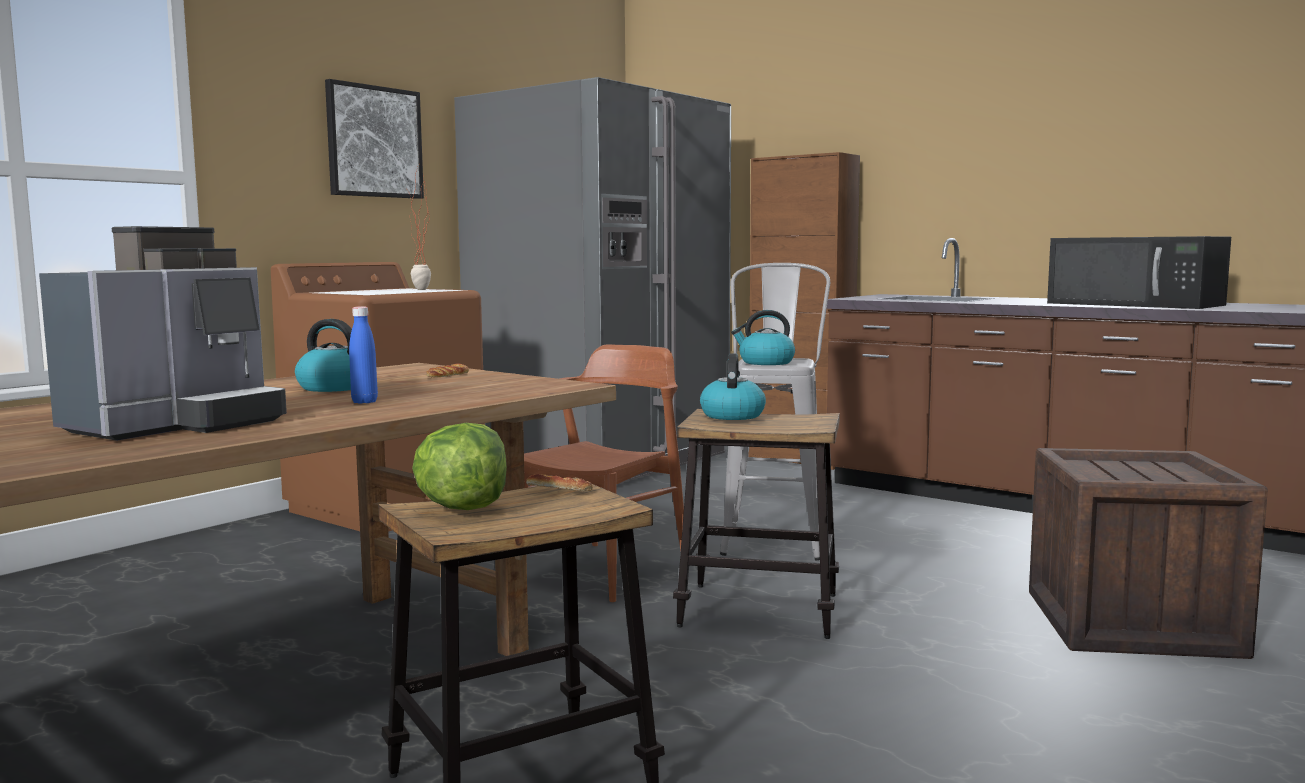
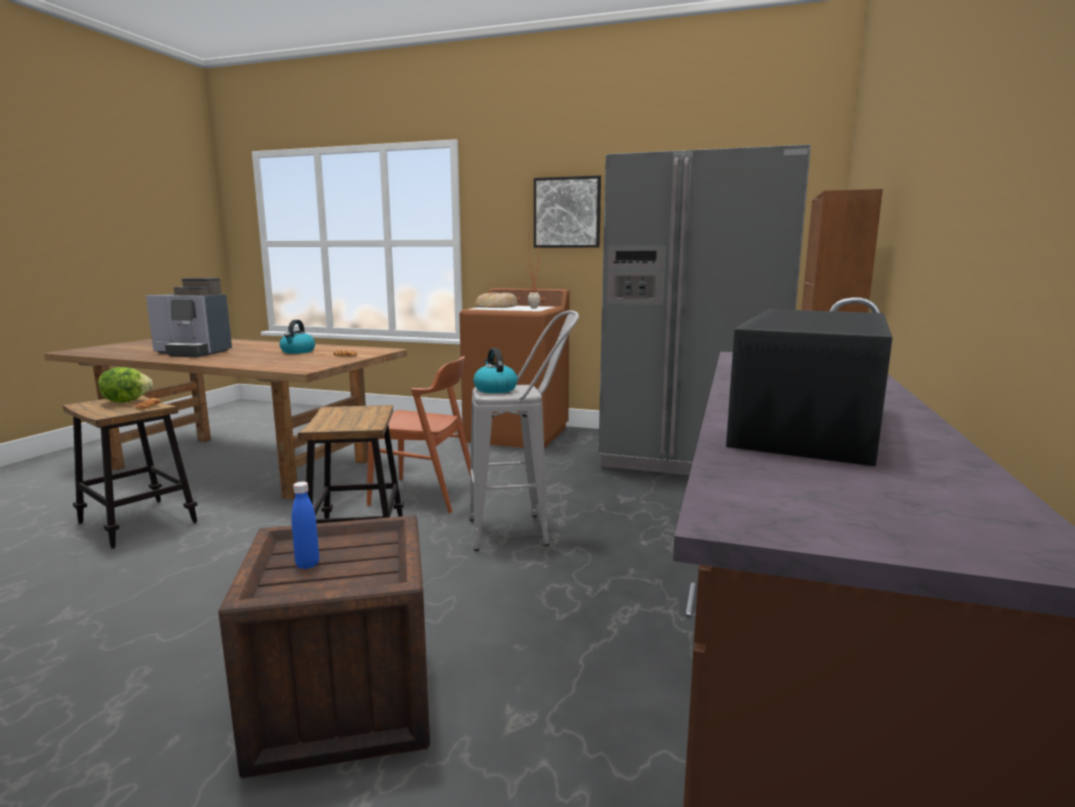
camera: 70 degrees right, 5 degrees up
(349, 292) = (497, 306): none -> bread
(364, 402) = (247, 358): blue bottle -> blue bottle (307, 564)
(732, 415) = (363, 412): kettle -> none

